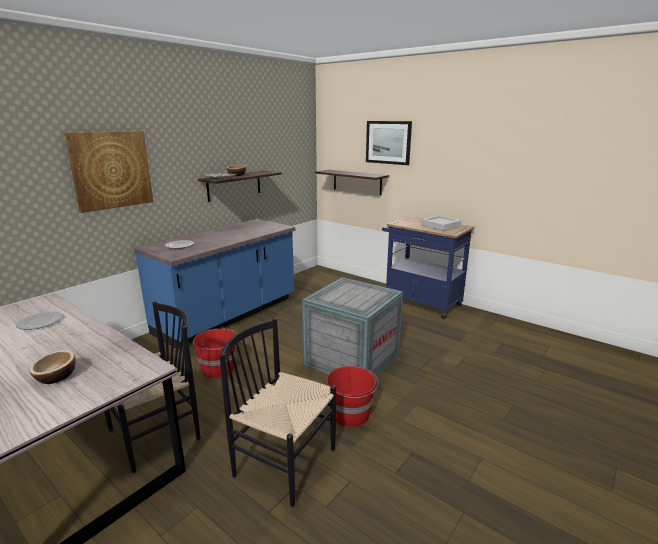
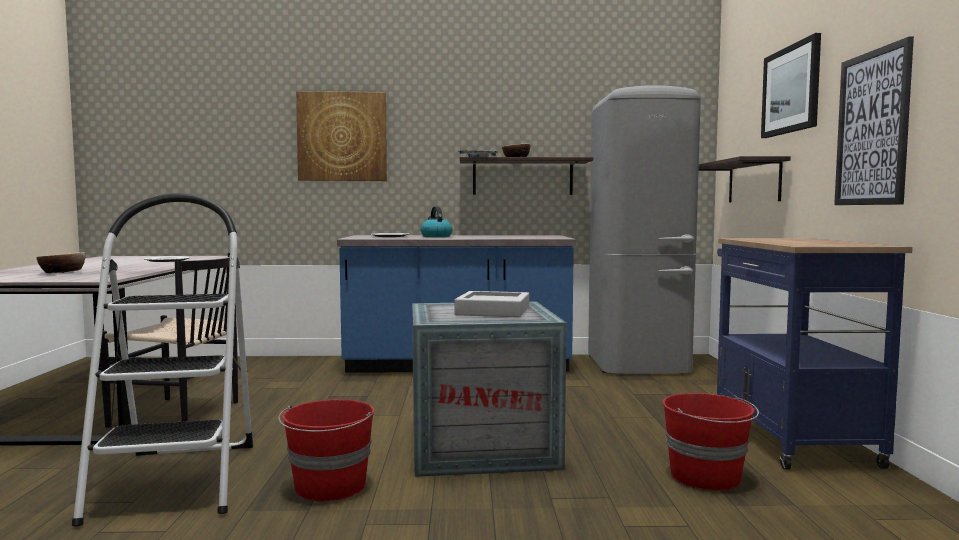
camera: 50 degrees right, 15 degrees down
(210, 239) = (436, 236): none -> kettle
(218, 369) = (333, 397): red bucket -> red bucket (706, 477)
(282, 460) = (179, 479): black chair -> step ladder
(308, 282) = (639, 365): none -> grey fridge
(441, 226) = (820, 242): grey tray -> grey tray (493, 311)
(447, 174) = (872, 128): none -> picture

